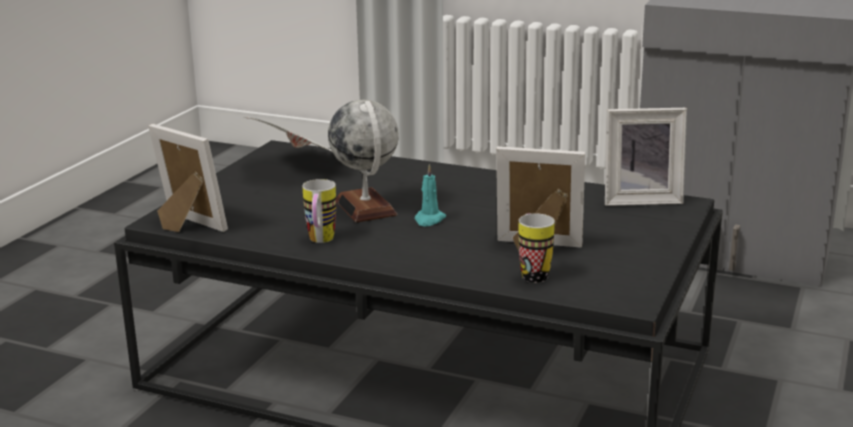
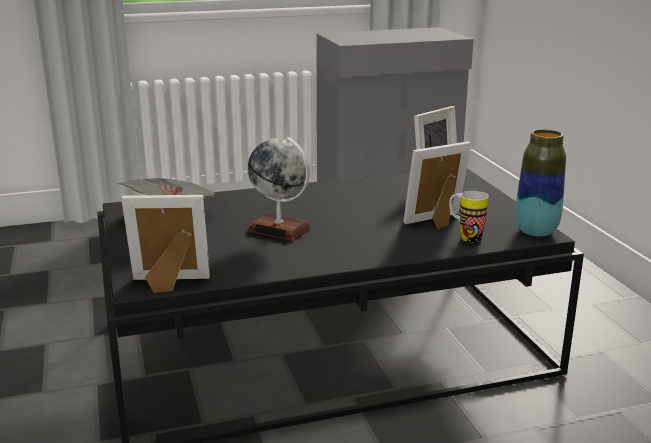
camera: 40 degrees left, 0 degrees up
(320, 241) = (296, 261): mug -> none
(429, 220) = (338, 224): turquoise candle -> none
(629, 294) = (536, 231): none -> vase

